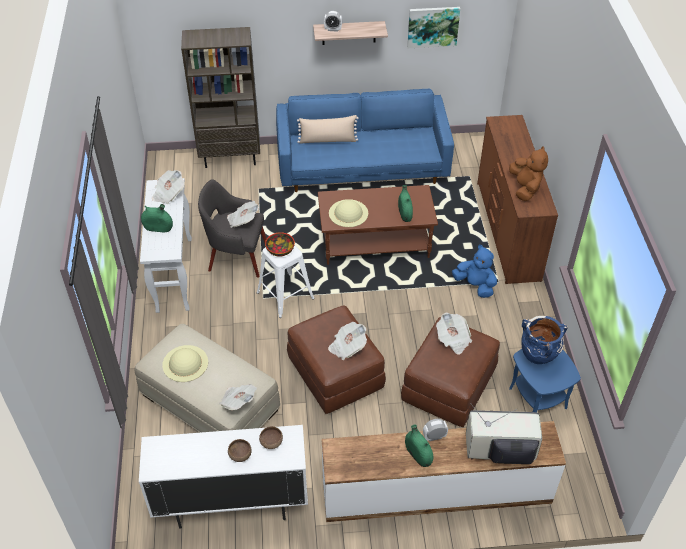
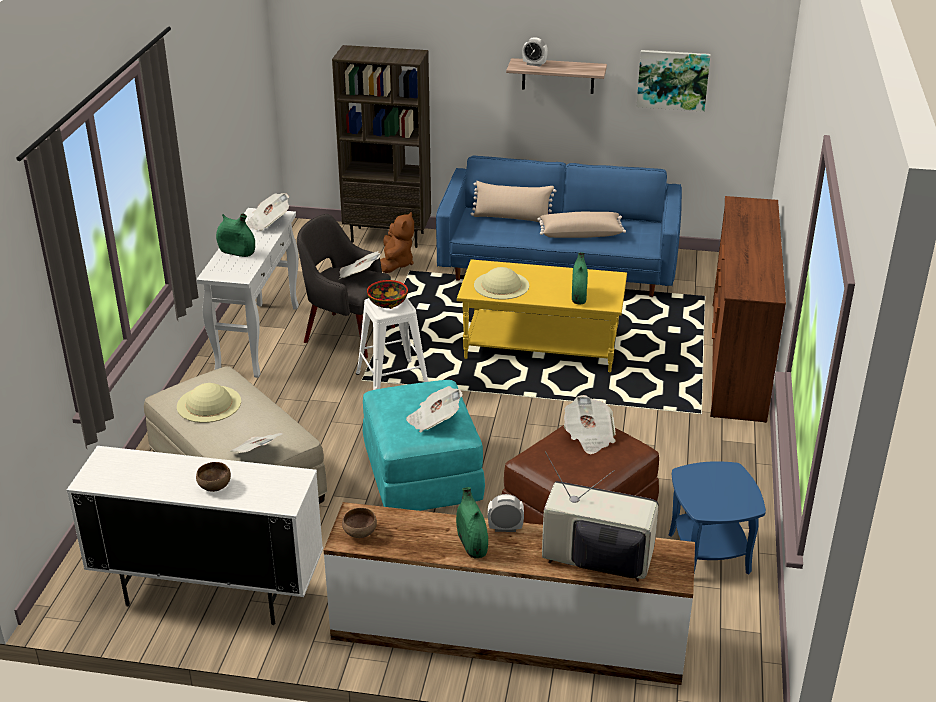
camera: 15 degrees right, 15 degrees down
(271, 443) = (263, 481): brown bowl -> brown bowl (360, 533)
(336, 374) = (423, 476): brown ottoman -> turquoise ottoman
(376, 243) = (542, 347): brown coffee table -> yellow coffee table
(381, 148) = (580, 234): none -> beige pillow
(475, 285) = (665, 412): blue plush toy -> none
(525, 188) = (749, 270): brown plush toy -> brown plush toy (396, 264)
(538, 358) = (708, 478): blue vase -> none

